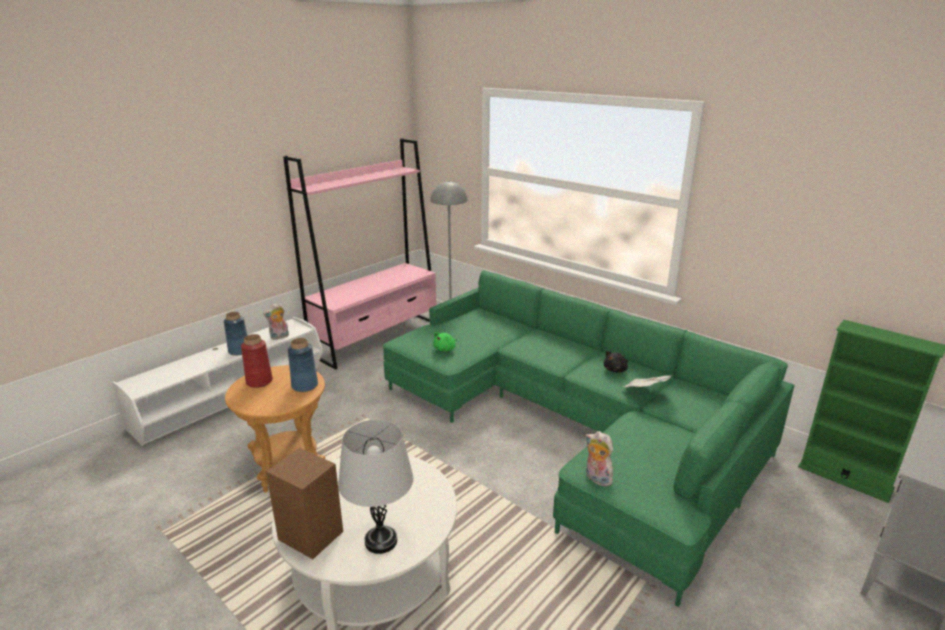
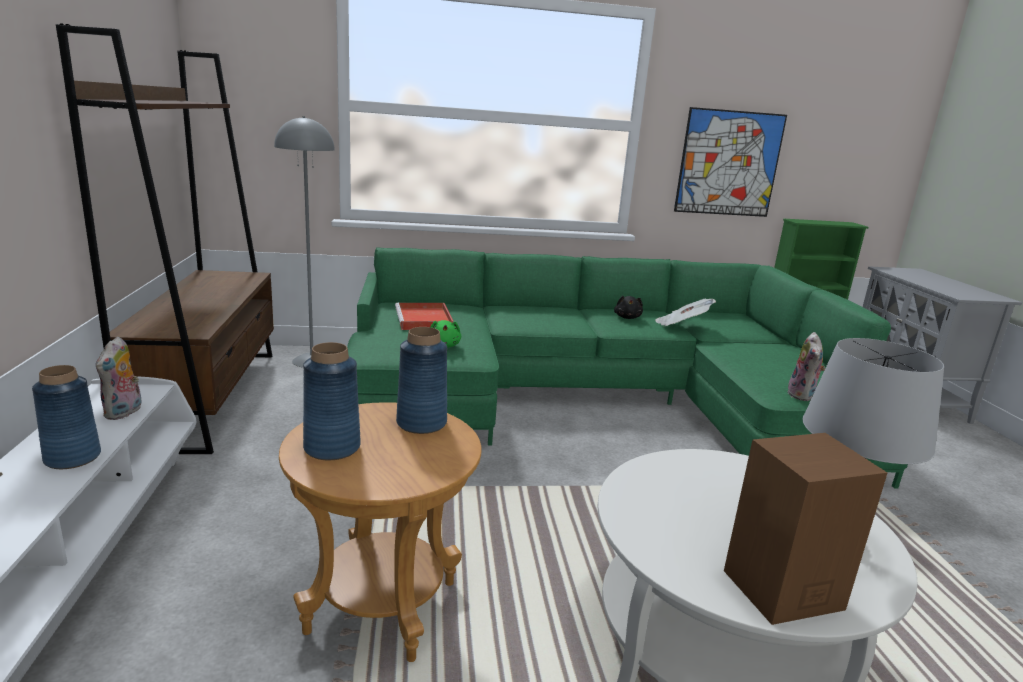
camera: 50 degrees left, 5 degrees down
(259, 381) = (332, 447): red vase -> blue vase
(376, 338) = (209, 396): pink bookcase -> brown bookcase
(471, 328) = (424, 320): none -> red tray
(596, 479) = (802, 395): plush toy -> plush toy turned 75 degrees counterclockwise
(780, 251) = (729, 163): none -> picture

